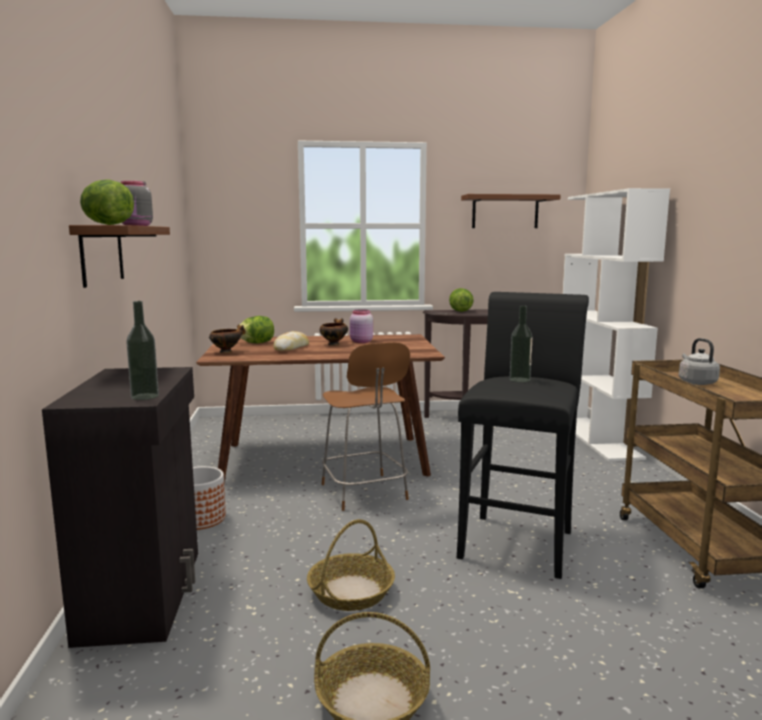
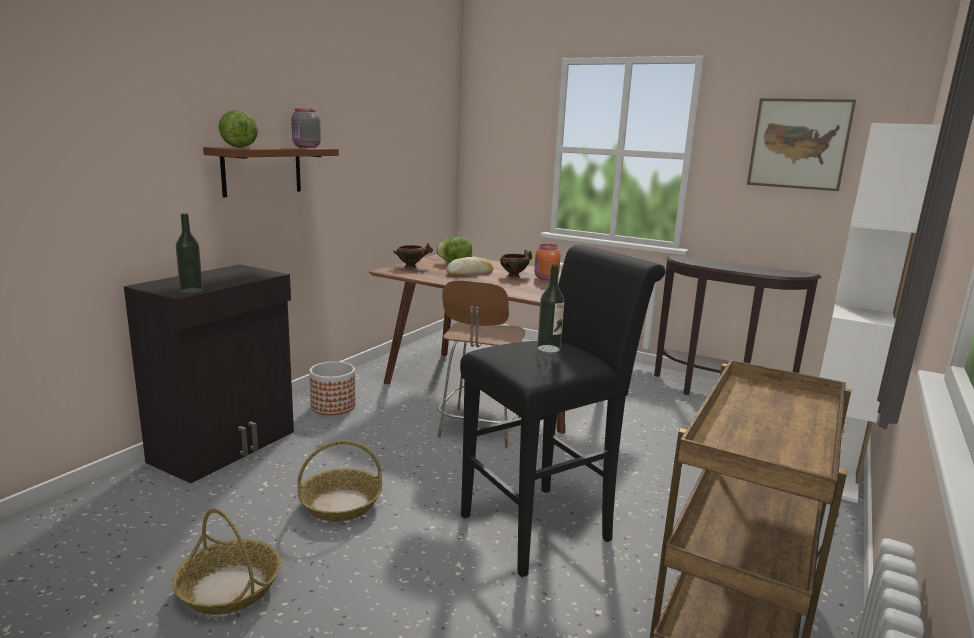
camera: 35 degrees right, 5 degrees up
(361, 342) = (545, 278): pink jar -> orange jar
(460, 311) = (704, 262): lettuce -> none
(505, 212) = (799, 144): brown shelf -> picture
(696, 382) = (773, 408): grey kettle -> none

